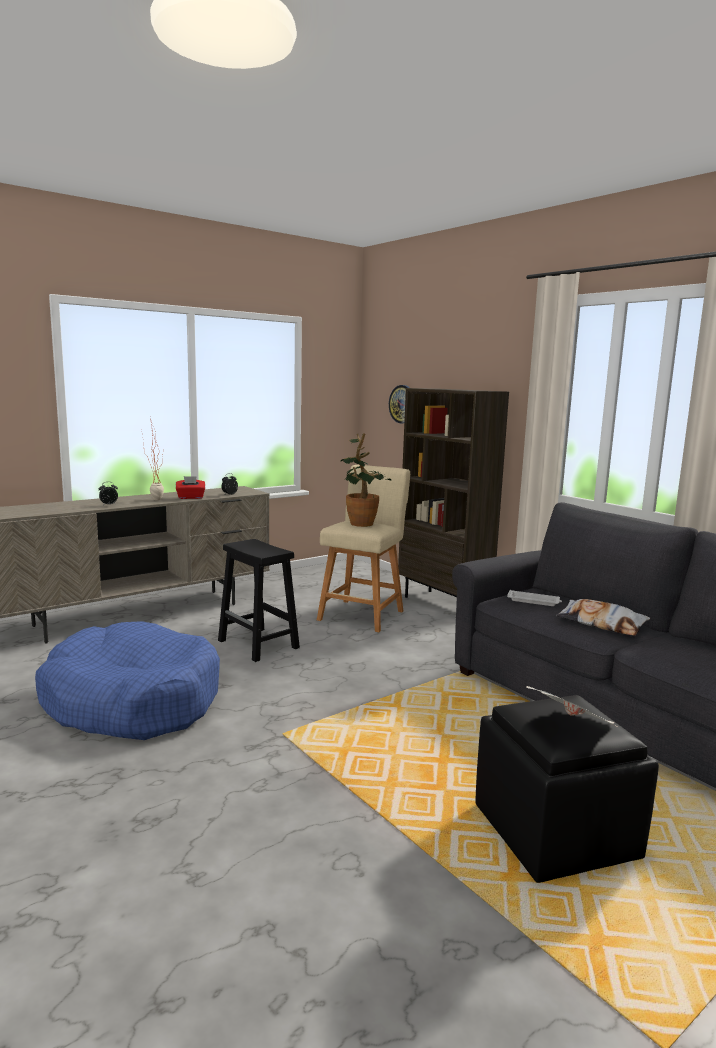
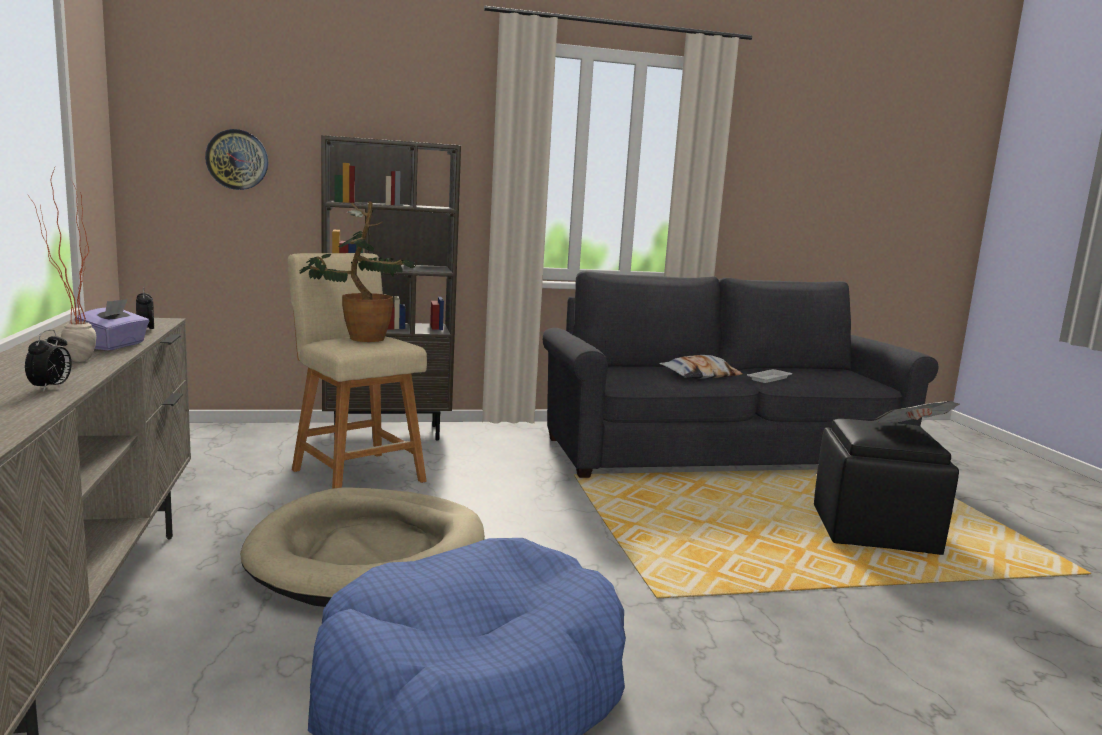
camera: 65 degrees left, 0 degrees up
(190, 497) = (115, 345): red tissue box -> purple tissue box
(259, 644) = (369, 555): black stool -> beige dog bed
(534, 601) = (627, 375): white tray -> white tray (770, 379)

